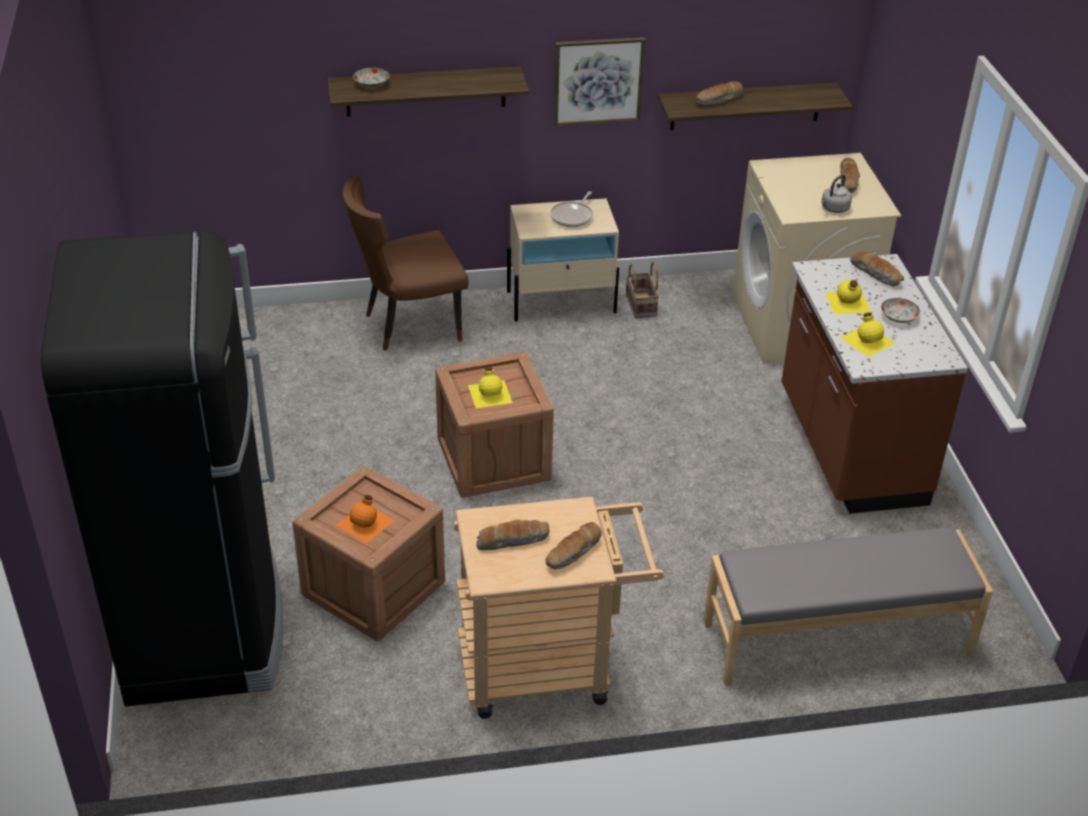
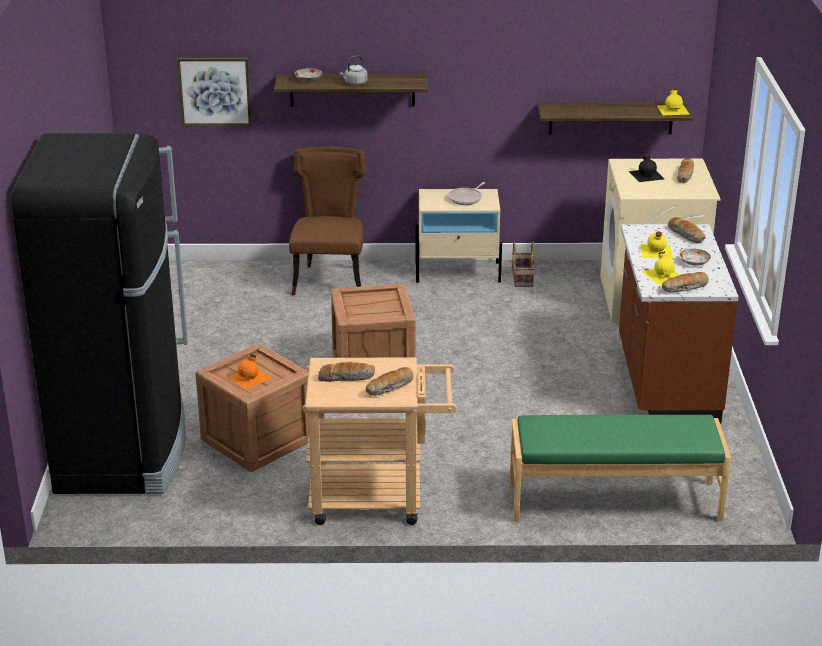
camera: 10 degrees right, 10 degrees down
(408, 325) = (330, 279): brown chair -> brown chair turned 105 degrees clockwise
(490, 393) = (369, 307): yellow bottle -> yellow bottle (673, 109)
(598, 81) = (489, 89): picture -> picture (214, 91)
(719, 100) = (585, 109): bread -> bread (685, 288)
(802, 183) = (646, 175): none -> black bottle
(834, 209) = (666, 192): grey kettle -> grey kettle (354, 83)
(837, 640) = (614, 501): grey bench -> green bench

